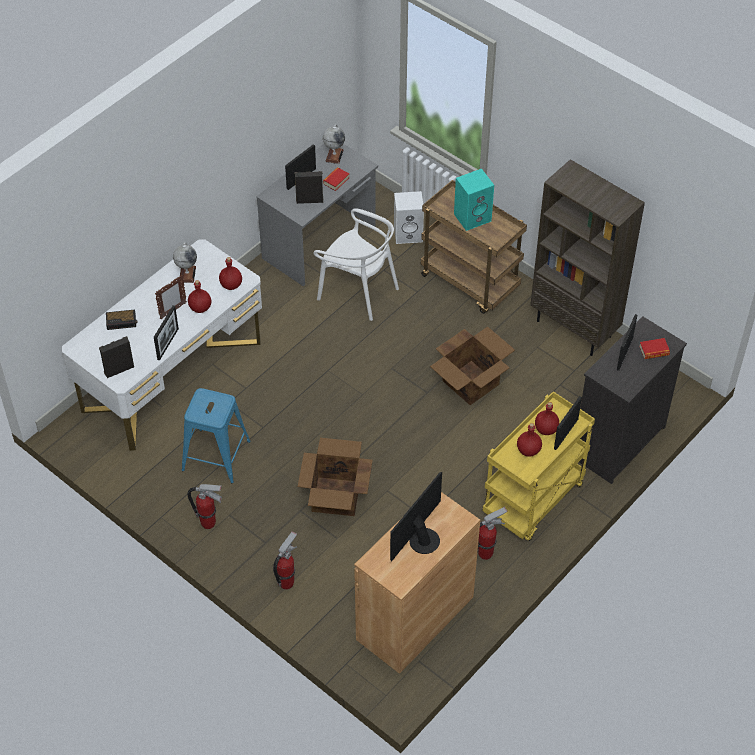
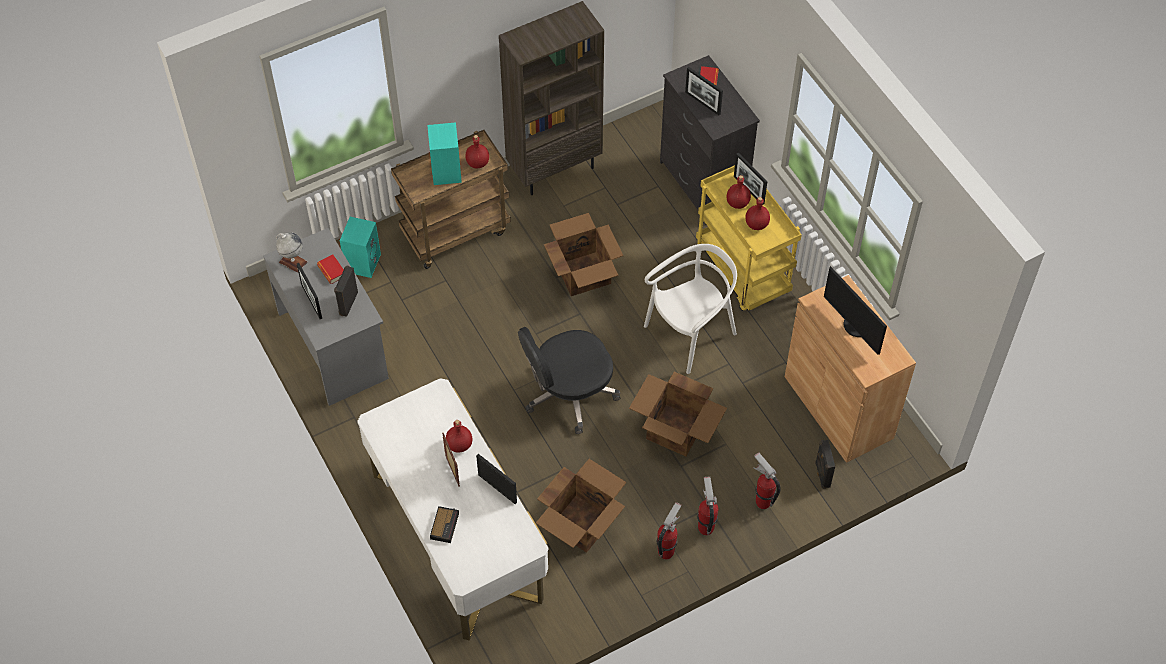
camera: 70 degrees left, 5 degrees up
(119, 369) = (513, 544): black speaker -> black speaker (821, 474)
(187, 274) = (404, 445): globe -> none
(216, 455) = (582, 523): blue stool -> cardboard box
(231, 285) = (440, 407): red bottle -> red bottle (478, 162)
(340, 409) = (568, 394): none -> black office chair
(358, 291) = (420, 331): white chair -> white chair (691, 333)
(409, 233) = (362, 262): white speaker -> turquoise speaker
(486, 553) = (787, 328): fire extinguisher -> fire extinguisher (705, 528)

